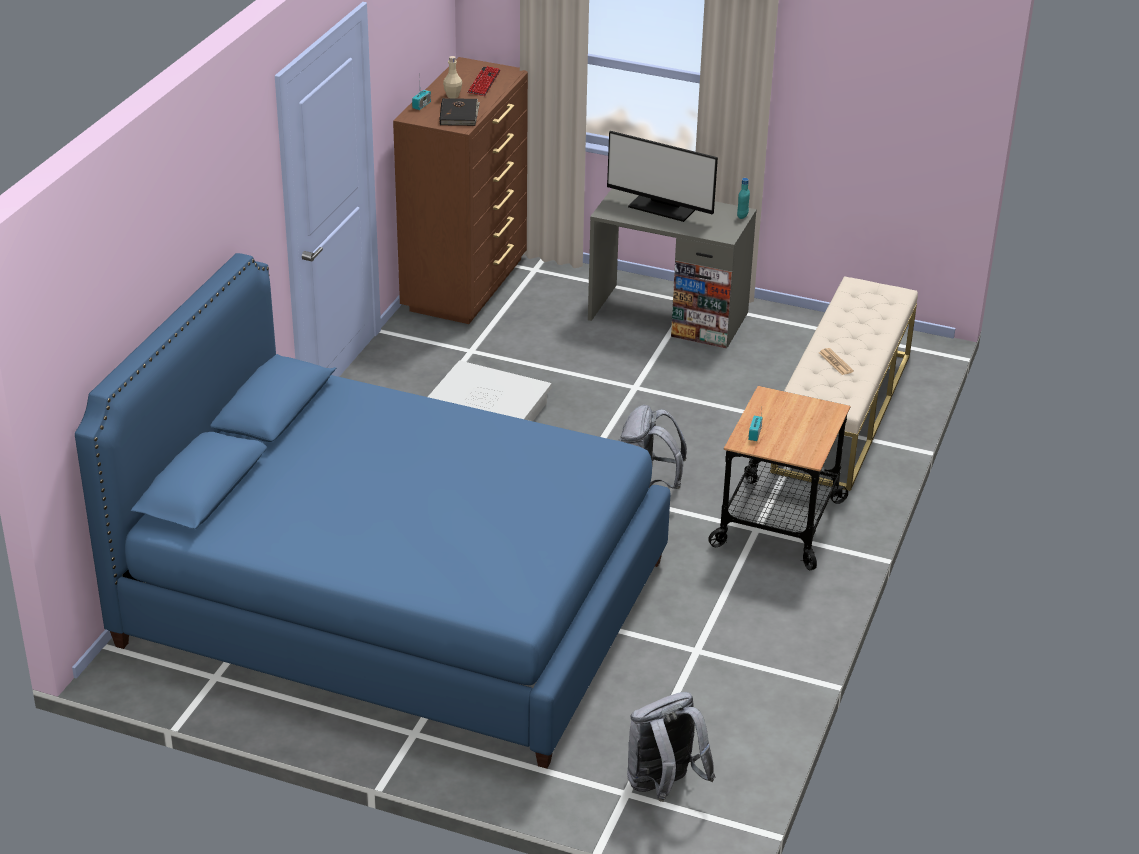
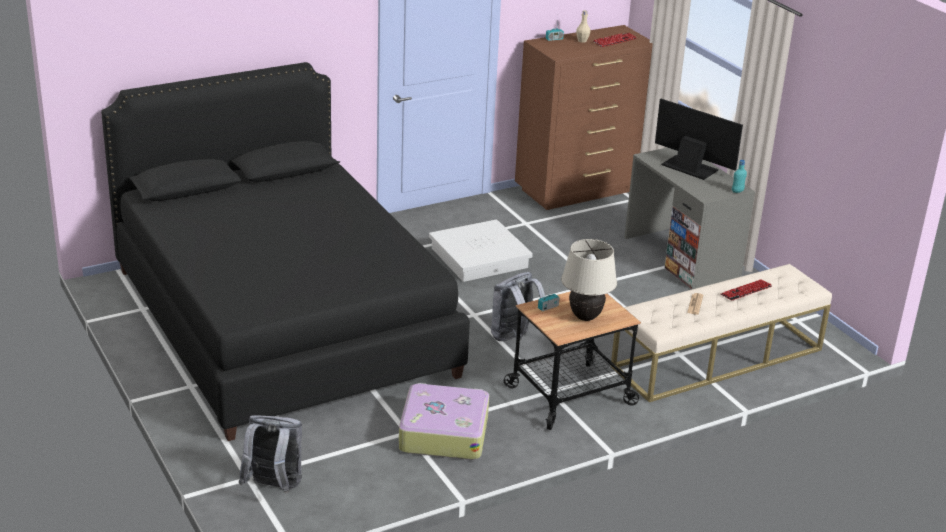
camera: 40 degrees right, 5 degrees down
(395, 603) = (282, 322): blue bed -> black bed
(459, 114) = (568, 50): black book -> none
(663, 207) = (690, 167): monitor -> monitor turned 150 degrees clockwise
(728, 630) = (443, 432): none -> suitcase
(800, 427) = (585, 317): none -> beige table lamp
(855, 325) = (746, 291): none -> keyboard

